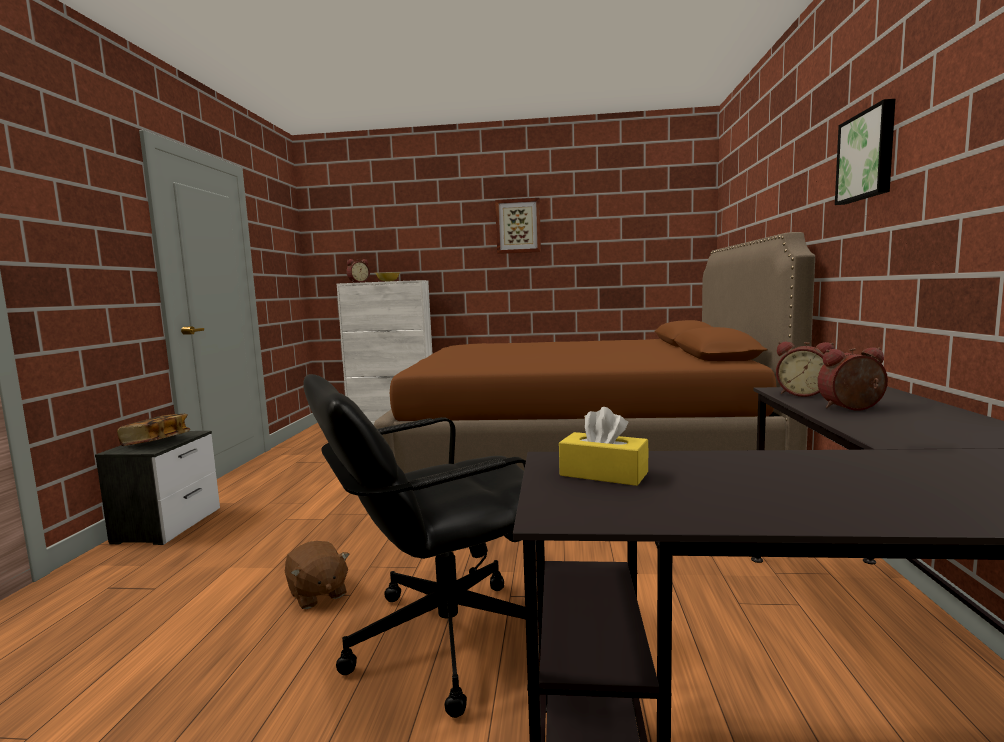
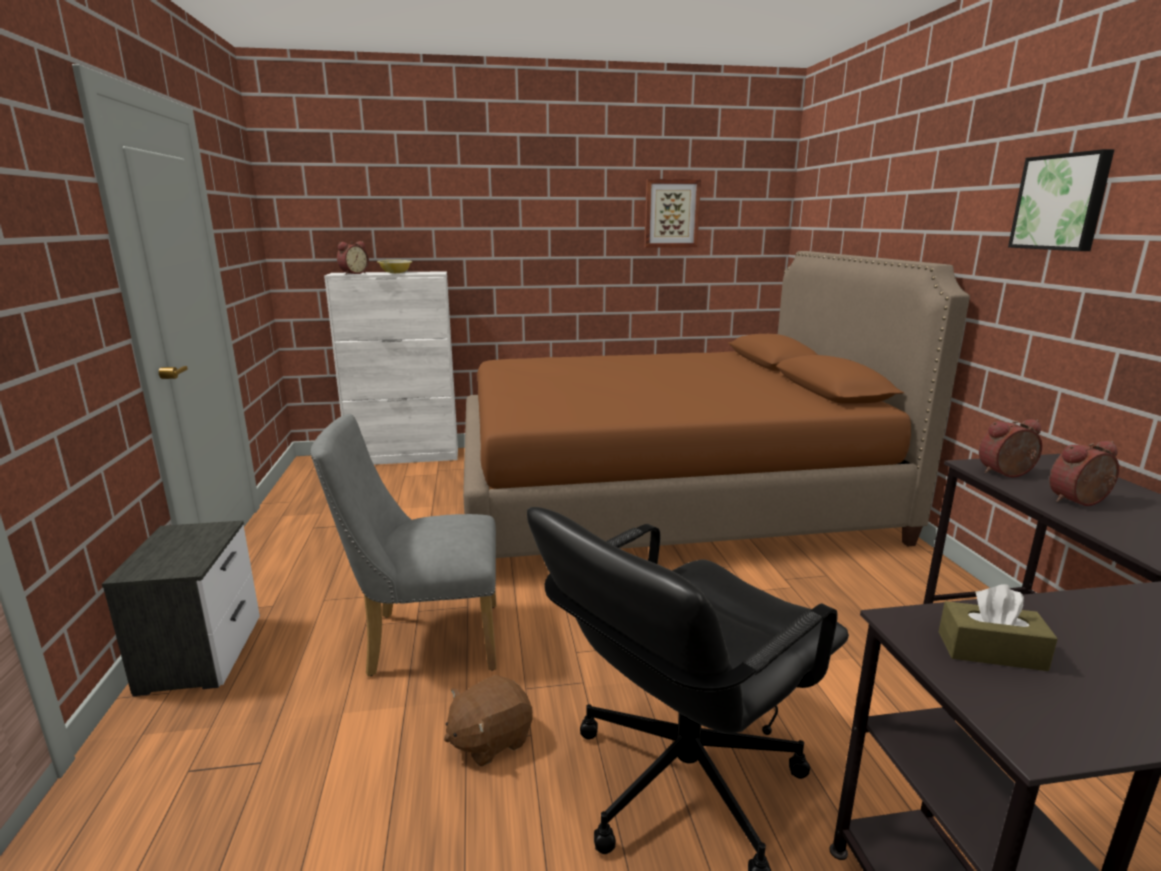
camera: 15 degrees left, 10 degrees up
(156, 442) = (179, 550): book -> none
(317, 594) = (490, 739): brown plush toy -> brown plush toy turned 105 degrees clockwise
(319, 531) = (424, 640): none -> grey chair
(518, 226) = (564, 204): picture -> picture (671, 213)
(603, 474) = (991, 651): yellow tissue box -> brown tissue box
(803, 394) = (1007, 474): alarm clock -> alarm clock turned 150 degrees clockwise

